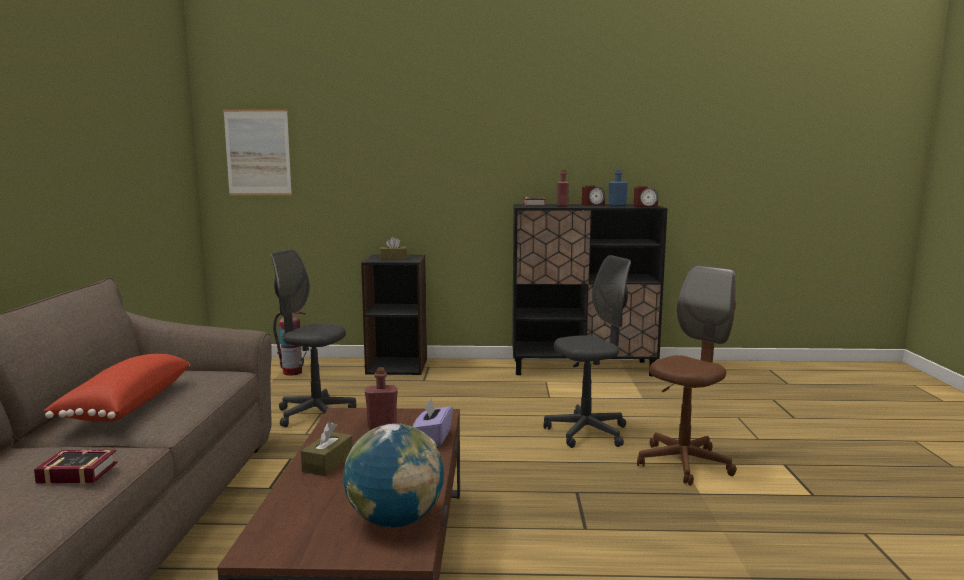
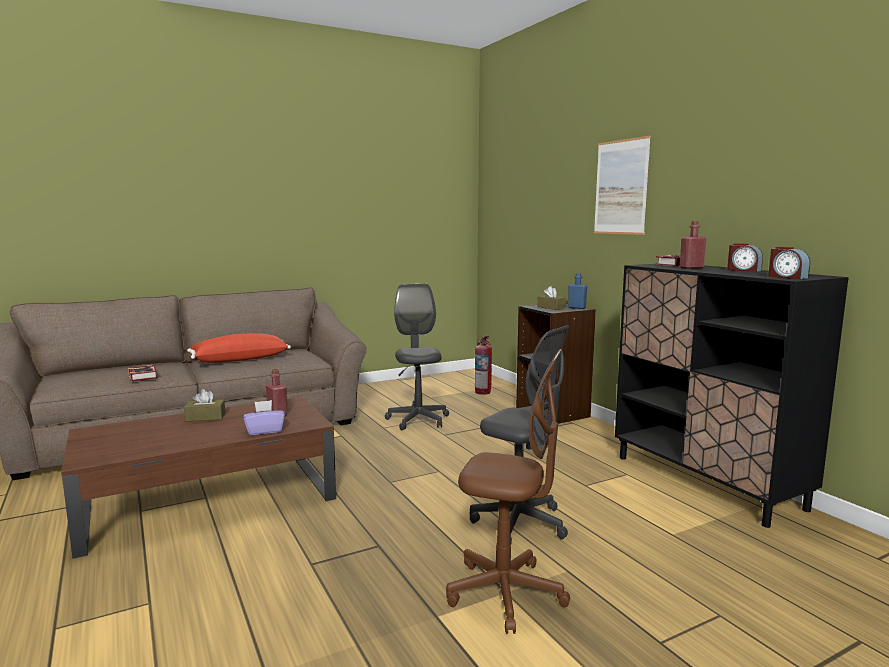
camera: 60 degrees right, 0 degrees up
(258, 152) = (504, 206): picture -> picture (621, 187)
(395, 520) = (125, 449): globe -> none
(617, 205) = (759, 273): blue bottle -> blue bottle (577, 308)

